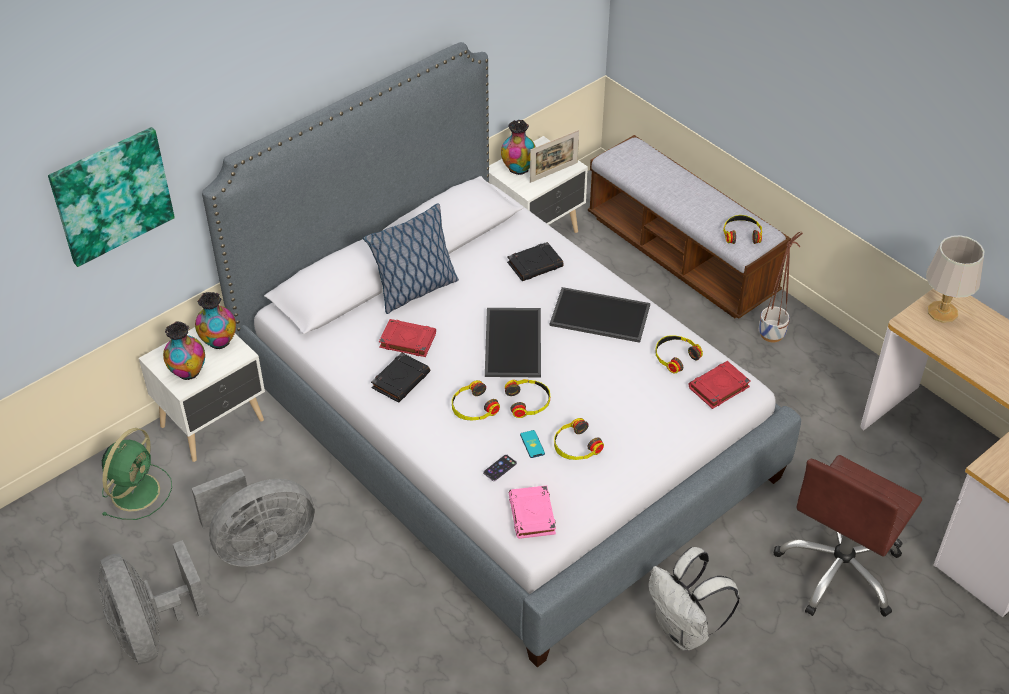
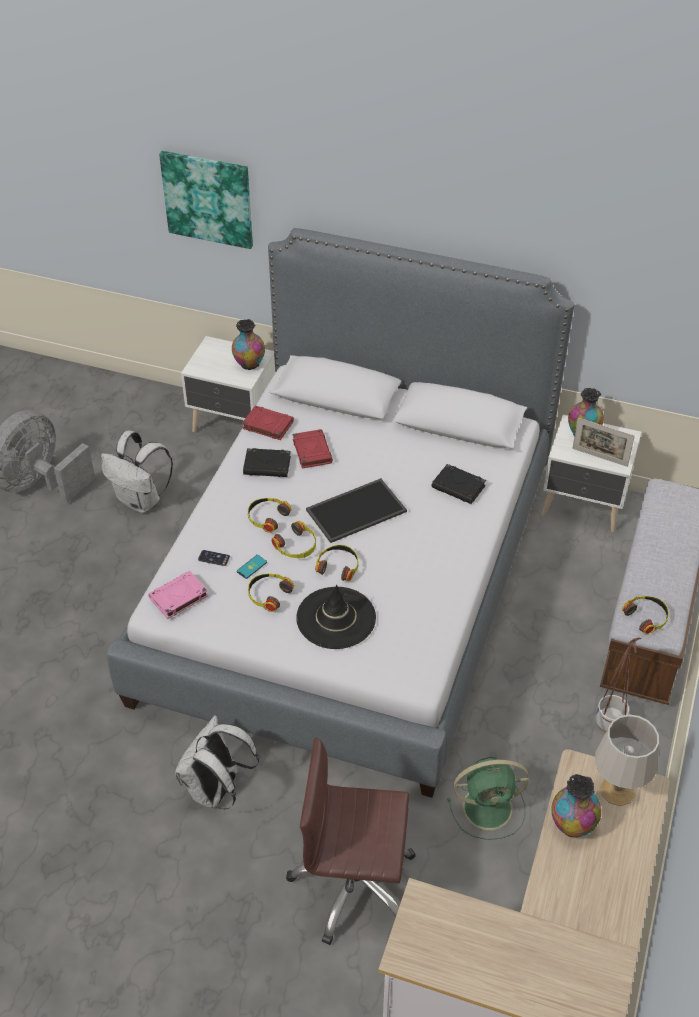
camera: 60 degrees right, 0 degrees up
(137, 490) = (149, 418): green fan -> green fan (490, 807)
(188, 372) = (209, 364): vase -> vase (572, 825)
(260, 546) = (141, 500): grey fan -> white backpack
(414, 290) = (369, 432): pillow -> none
(598, 316) = (430, 550): tray -> none
(636, 412) = (336, 618): none -> black hat
(675, 356) = (422, 619): headphones -> headphones (338, 566)
(718, 388) = (406, 663): red book -> red book (267, 425)

